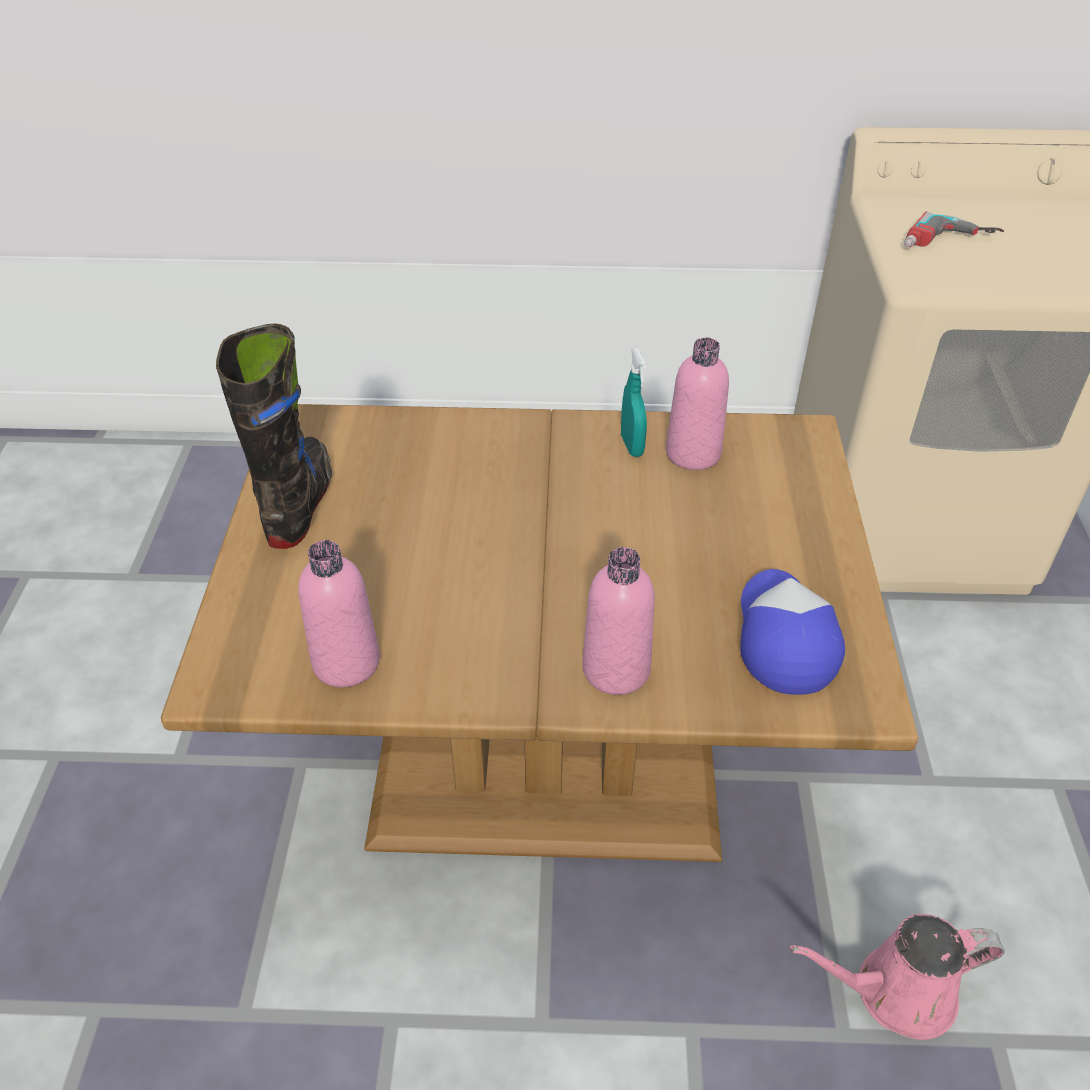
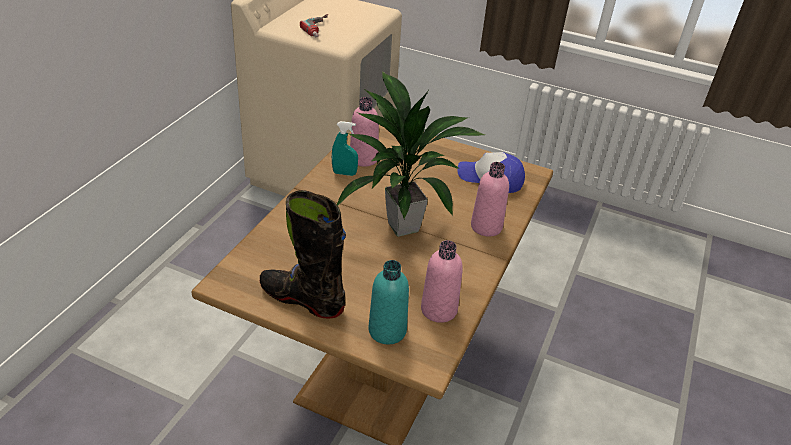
camera: 70 degrees left, 5 degrees down
(270, 613) = (387, 330): none -> turquoise bottle
(539, 556) = (403, 225): none -> potted plant
(895, 992) = (547, 288): pink watering can -> none

